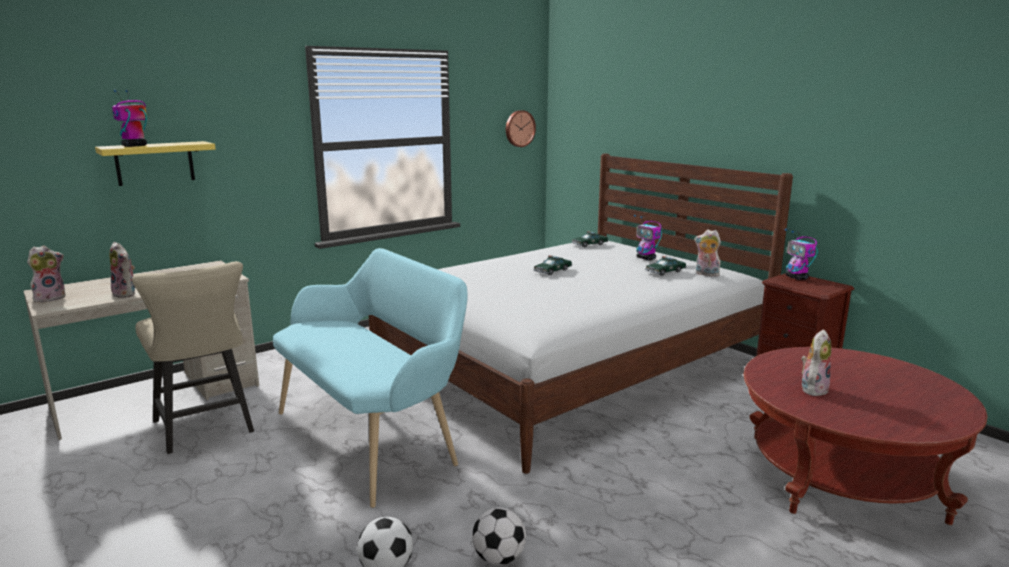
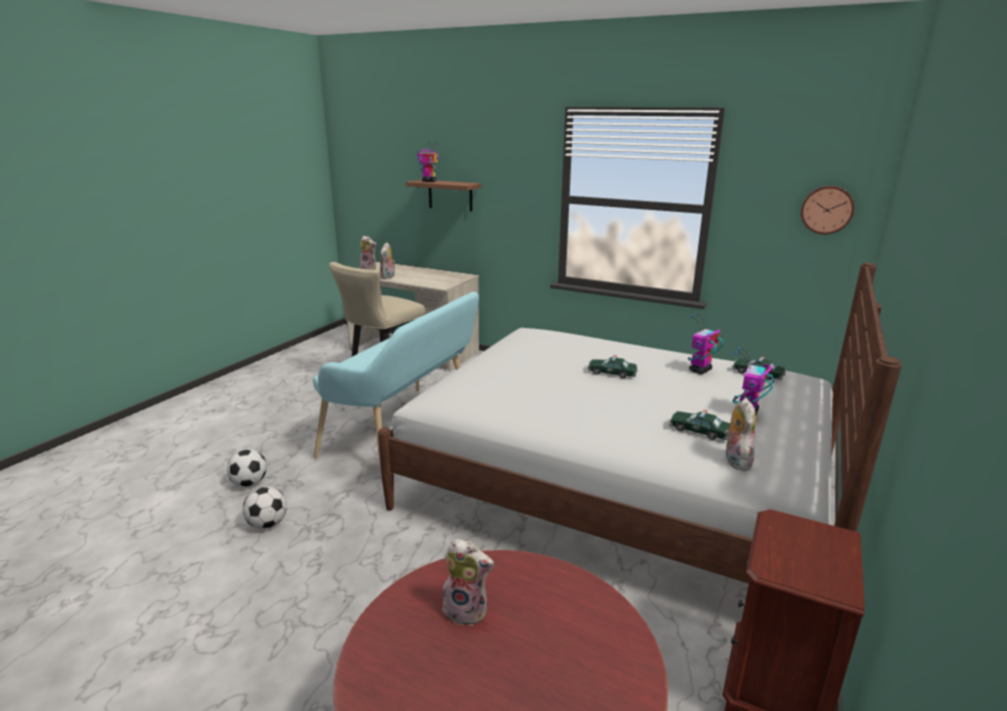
camera: 65 degrees right, 5 degrees up
(155, 163) = (450, 195): yellow shelf -> brown shelf
(797, 278) = (826, 540): toy robot -> toy robot (700, 370)

